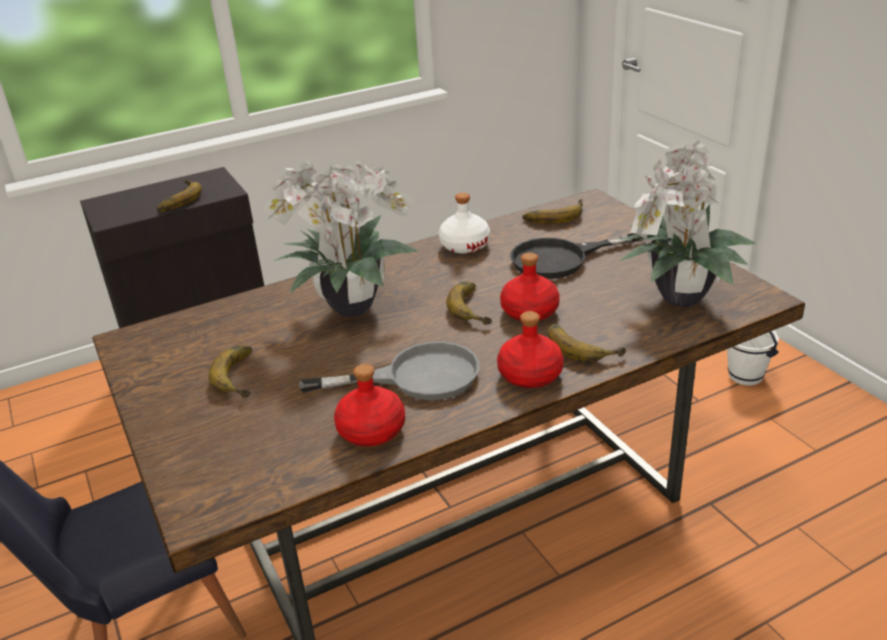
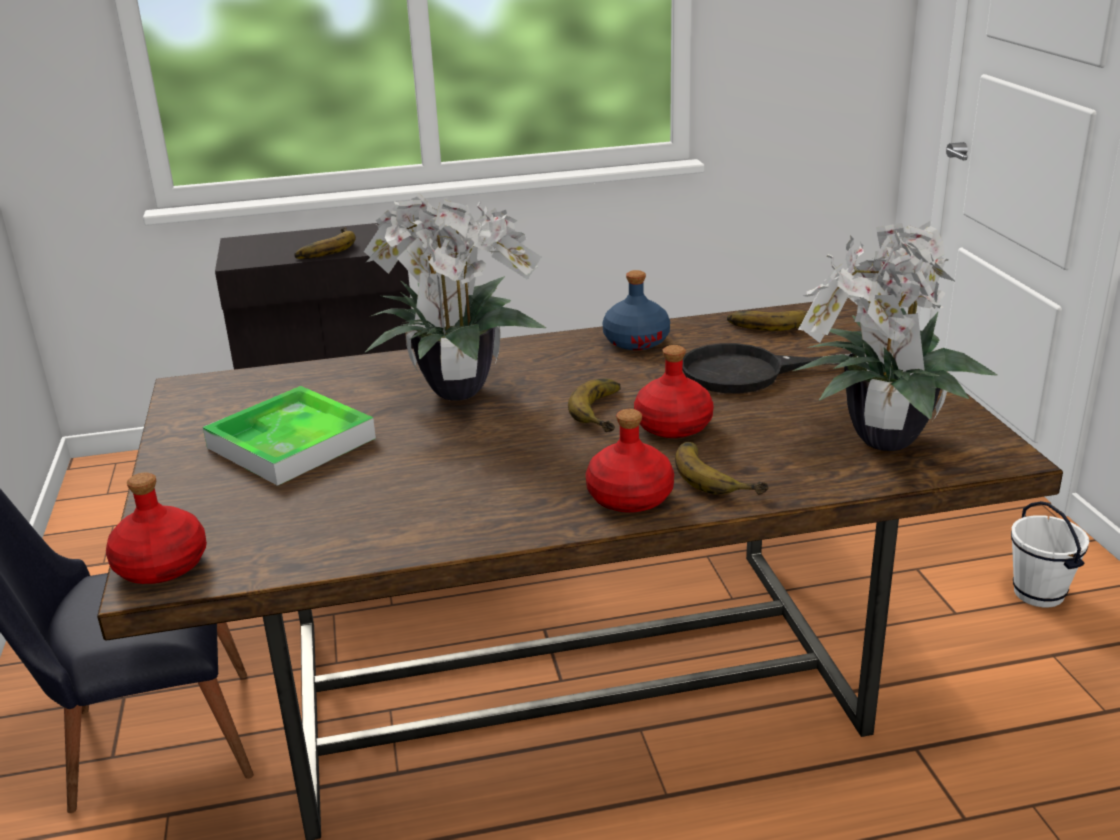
camera: 15 degrees right, 5 degrees down
(243, 375) = (291, 443): banana -> tray
(371, 430) = (398, 525): red bottle -> red bottle (161, 565)
(416, 377) = (487, 477): grey frying pan -> none
(464, 245) = (636, 341): white bottle -> blue bottle

